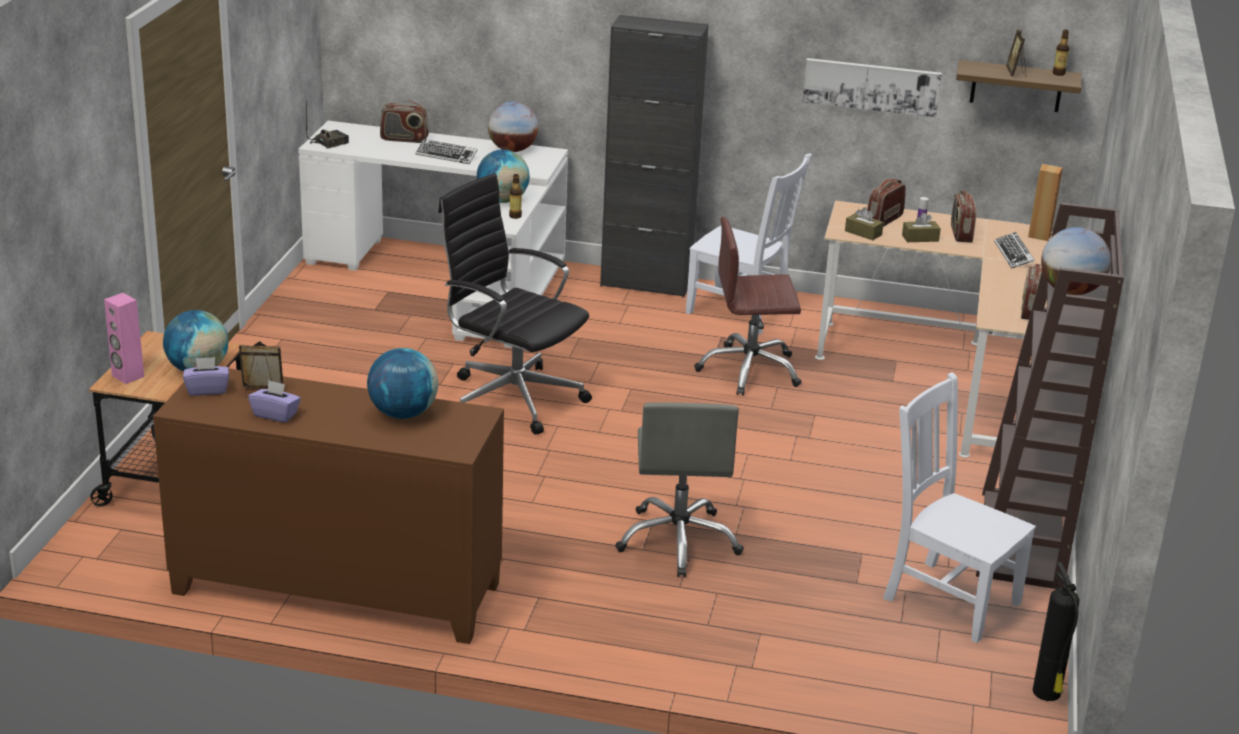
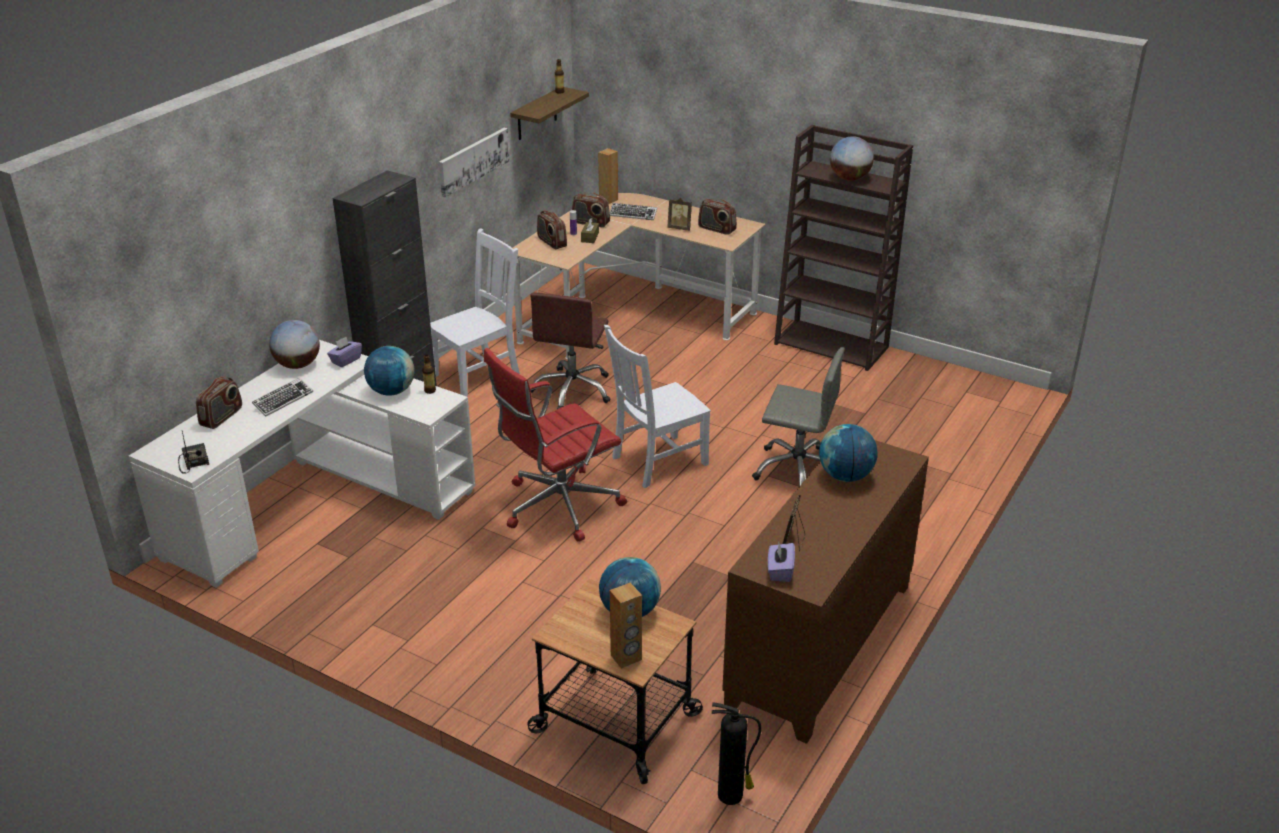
camera: 70 degrees left, 5 degrees up
(127, 376) = (626, 658): pink speaker -> brown speaker
(275, 414) = (834, 538): purple tissue box -> purple tissue box (346, 360)
(512, 397) = (557, 506): black office chair -> red office chair
(863, 233) = (569, 254): brown tissue box -> none
(947, 598) = (889, 386): white chair -> white chair (656, 462)
(1016, 73) = (550, 102): picture frame -> picture frame (680, 228)
(1047, 694) = (989, 380): fire extinguisher -> fire extinguisher (732, 795)

